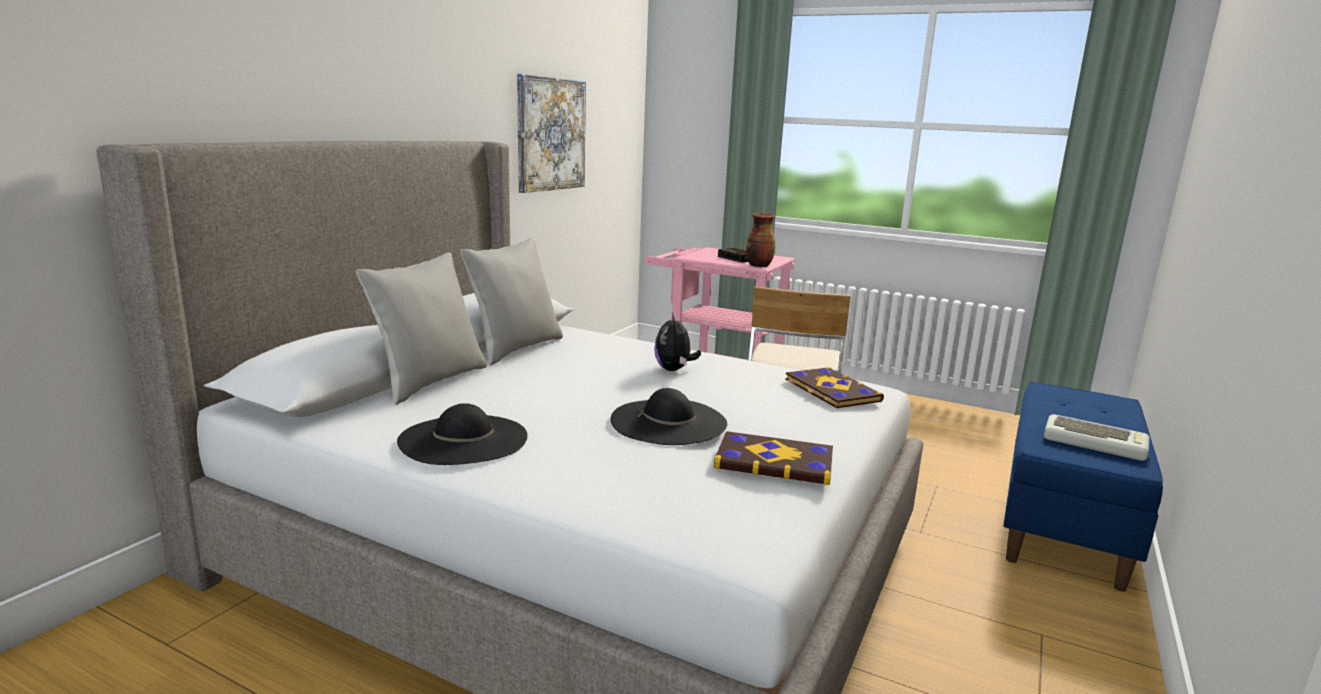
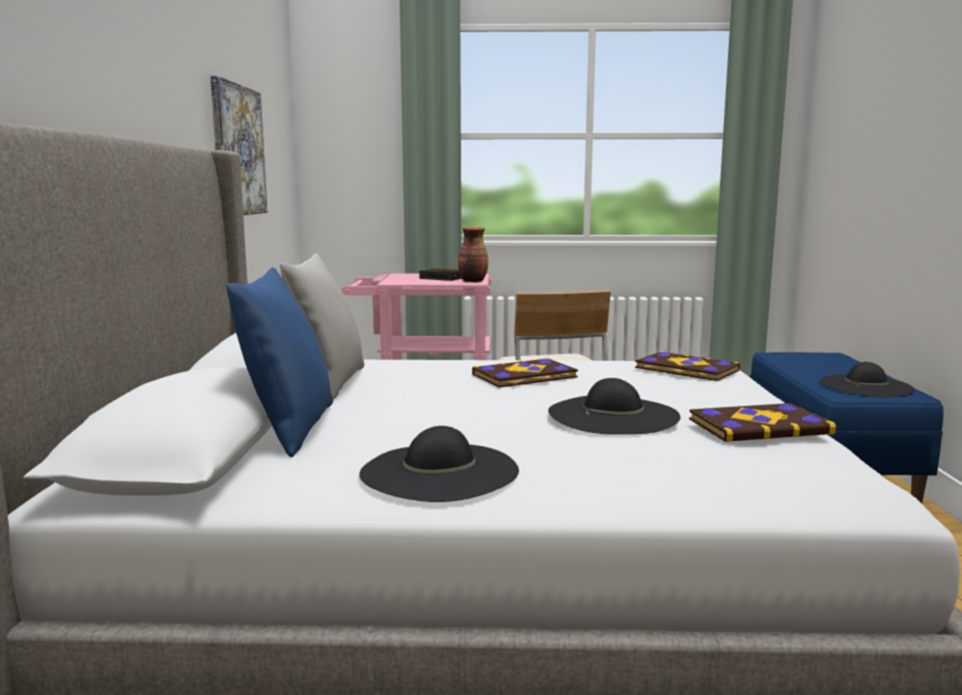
camera: 25 degrees left, 5 degrees down
(429, 382) = (289, 429): grey pillow -> blue pillow
(674, 370) = (525, 376): plush toy -> book
(1095, 444) = (865, 386): keyboard -> black hat

